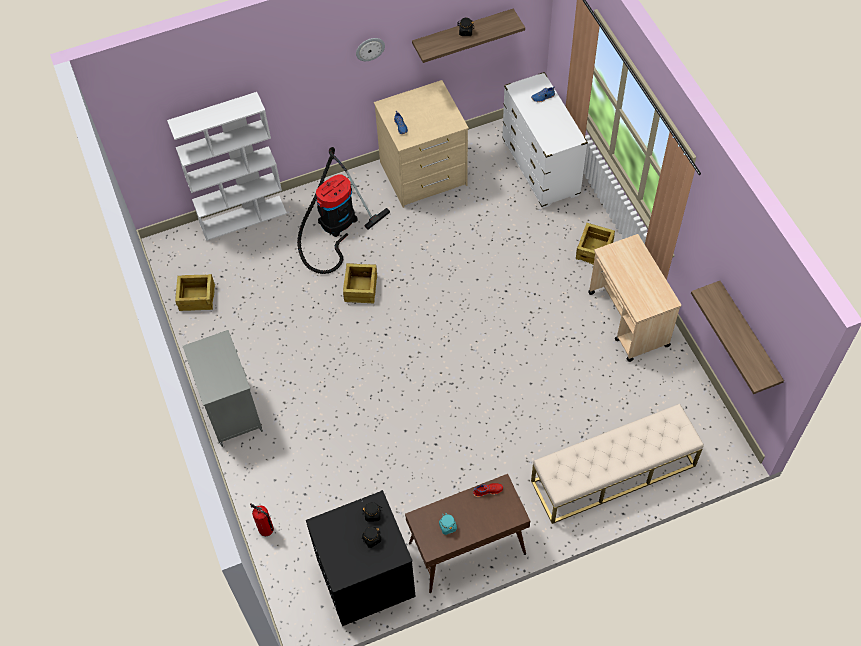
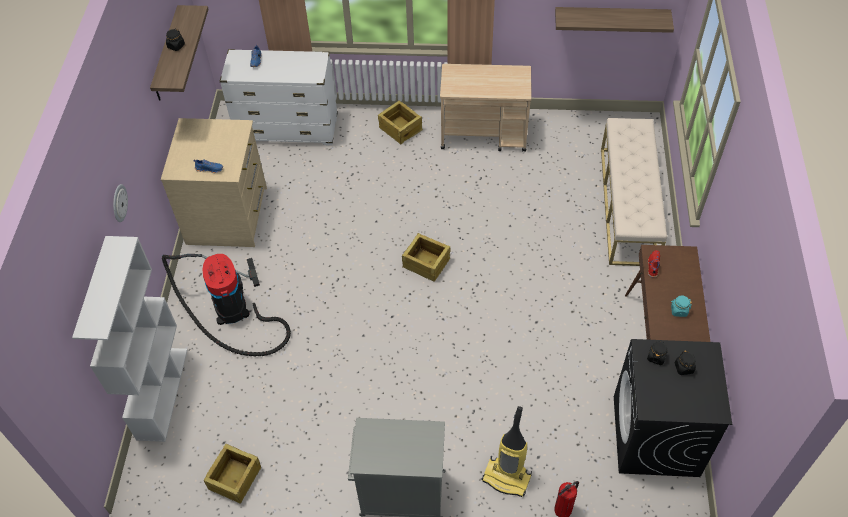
camera: 65 degrees left, 5 degrees down
(277, 478) = (507, 477): none -> vacuum cleaner
(360, 289) = (325, 318): crate -> crate (426, 264)
(370, 48) = (135, 119): wall clock -> wall clock (119, 203)

